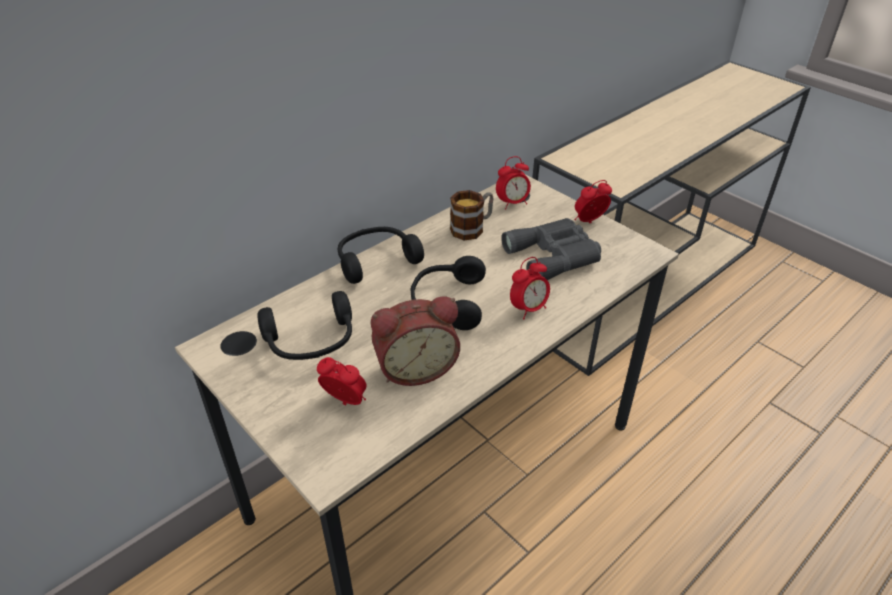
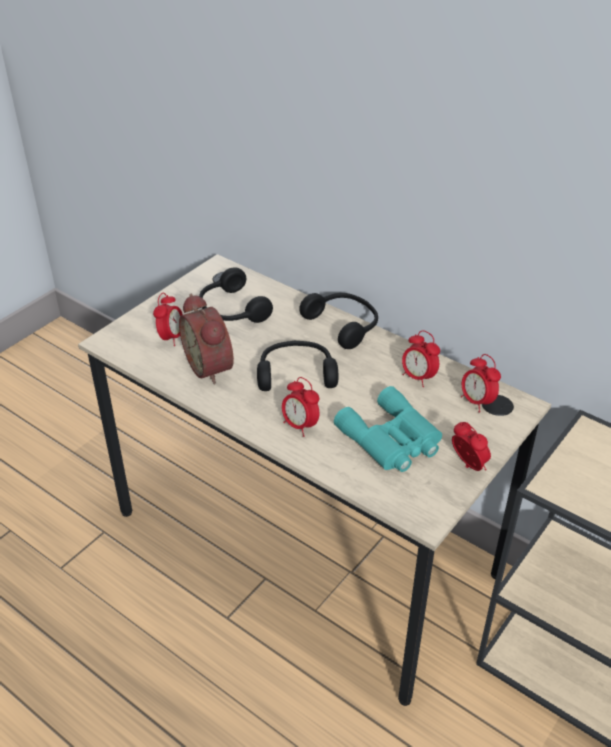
camera: 80 degrees right, 0 degrees up
(472, 228) = (418, 377): mug -> alarm clock
(555, 256) = (391, 440): grey binoculars -> turquoise binoculars

